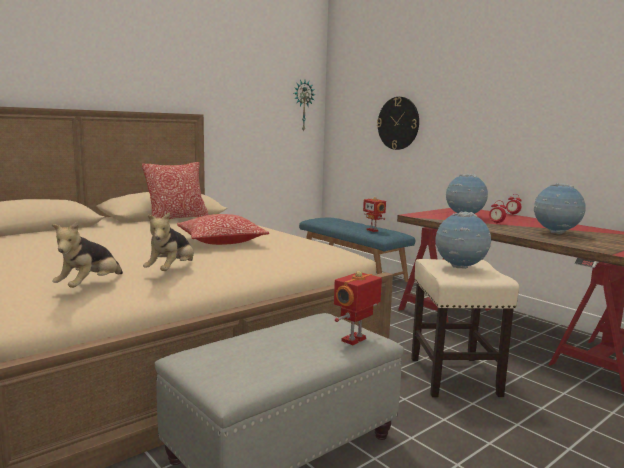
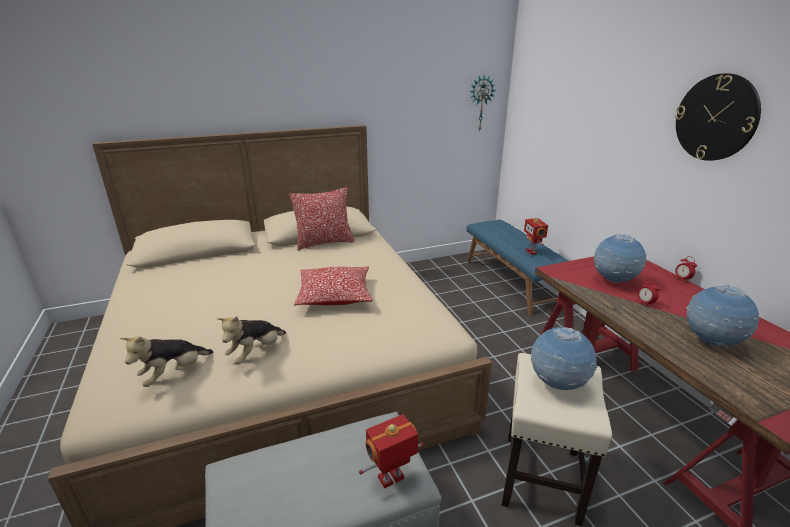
camera: 20 degrees right, 15 degrees up
(398, 123) = (576, 137): wall clock -> wall clock (716, 118)

